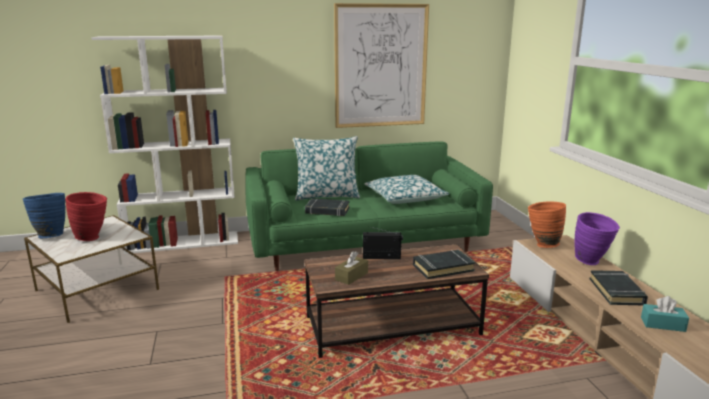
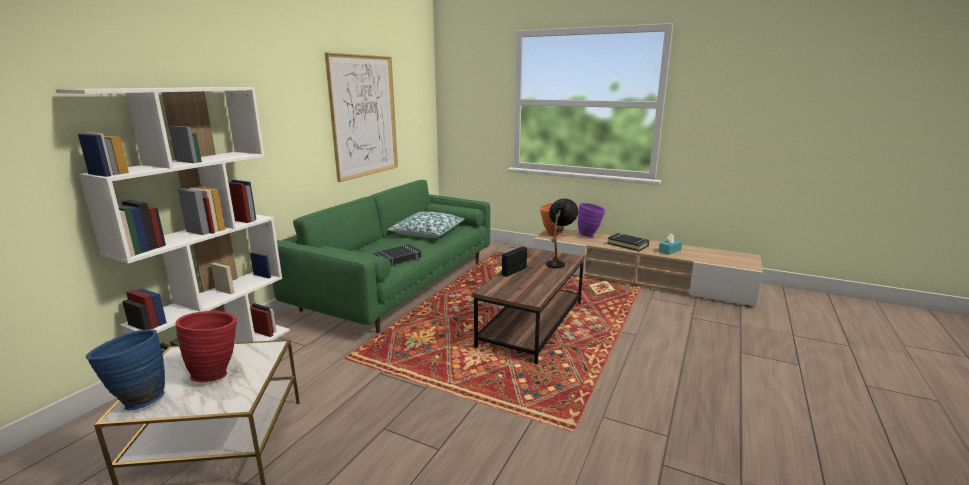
camera: 50 degrees left, 0 degrees up
(327, 196) = (365, 249): pillow -> none
(351, 276) = (529, 288): brown tissue box -> none
(442, 268) = (558, 262): black book -> black table lamp

